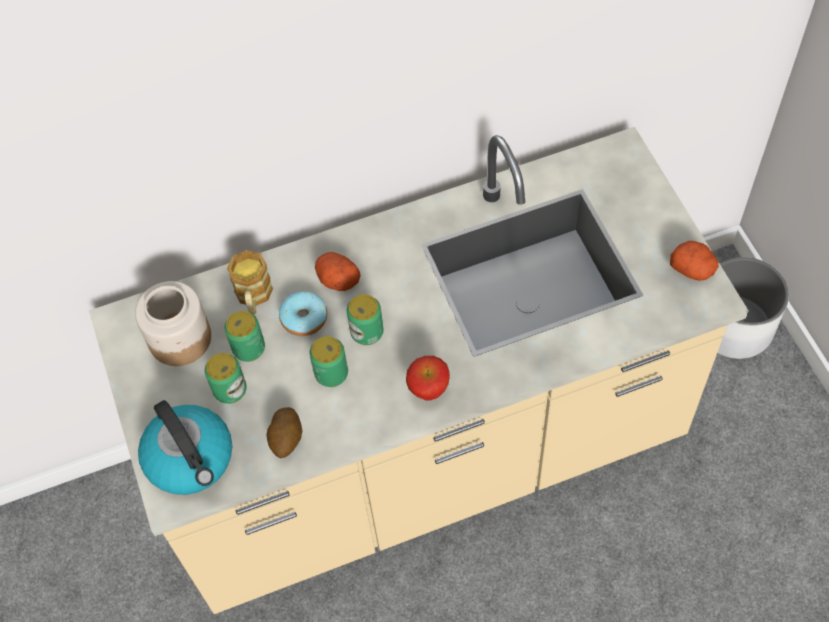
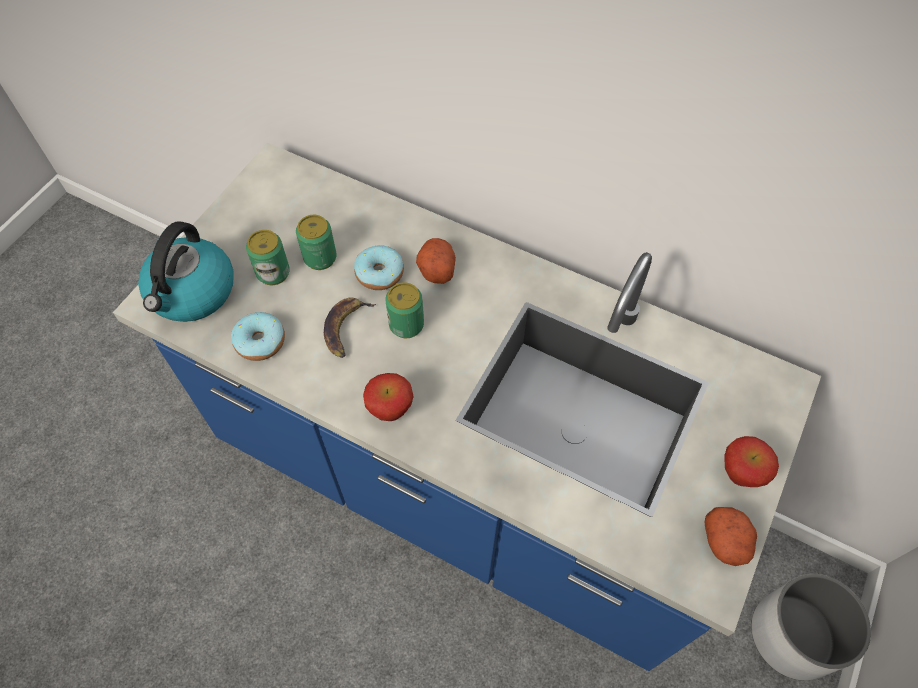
camera: 45 degrees right, 0 degrees up
(179, 339) = (290, 210): jar -> none
(253, 297) = (368, 228): mug -> none
(286, 439) = (260, 341): potato -> donut
(331, 373) = (346, 328): can -> banana
(426, 458) = (458, 483): beige counter -> blue counter
(658, 225) = (739, 475): none -> apple

